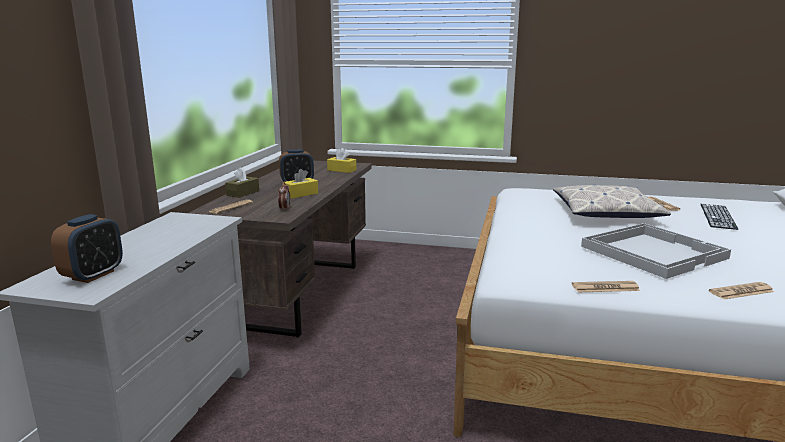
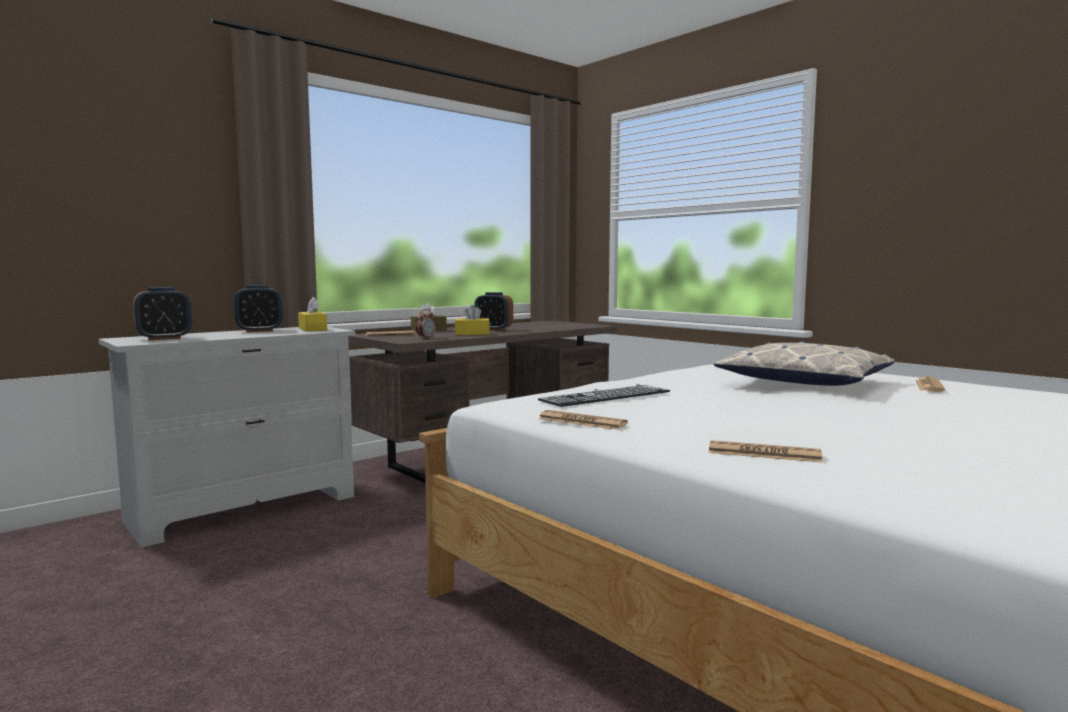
camera: 35 degrees right, 10 degrees down
(147, 236) = (259, 331): none -> alarm clock
(341, 170) = (567, 327): yellow tissue box -> yellow tissue box (312, 329)
(652, 252) = (748, 410): white tray -> none
(718, 216) = (998, 403): keyboard -> keyboard (606, 396)

